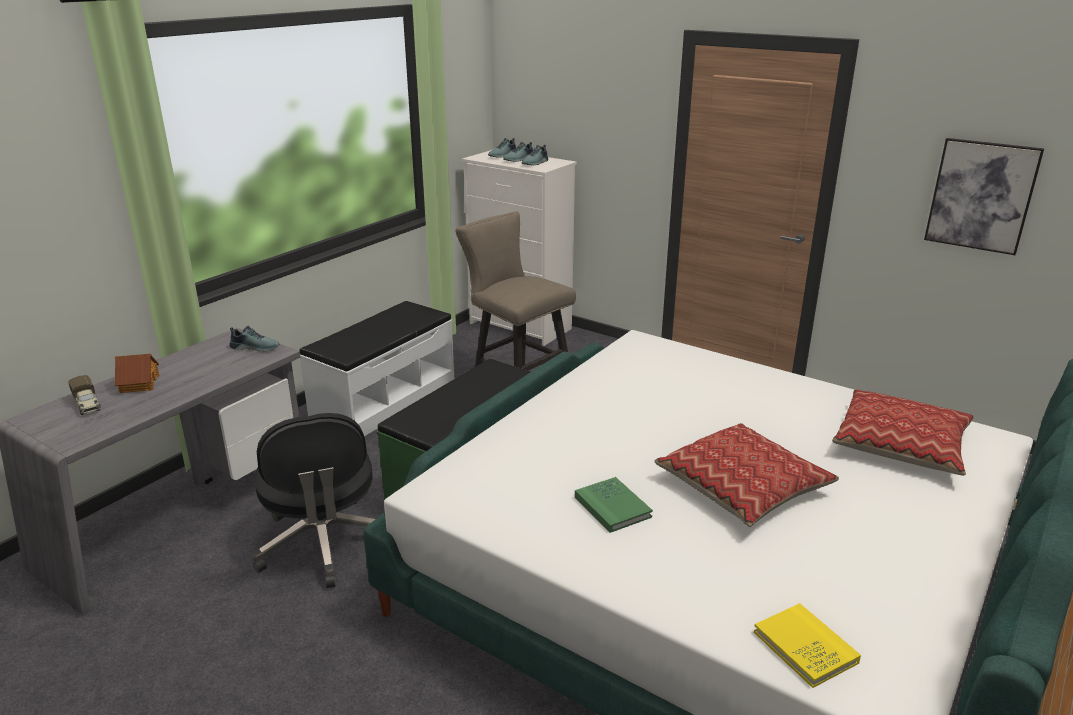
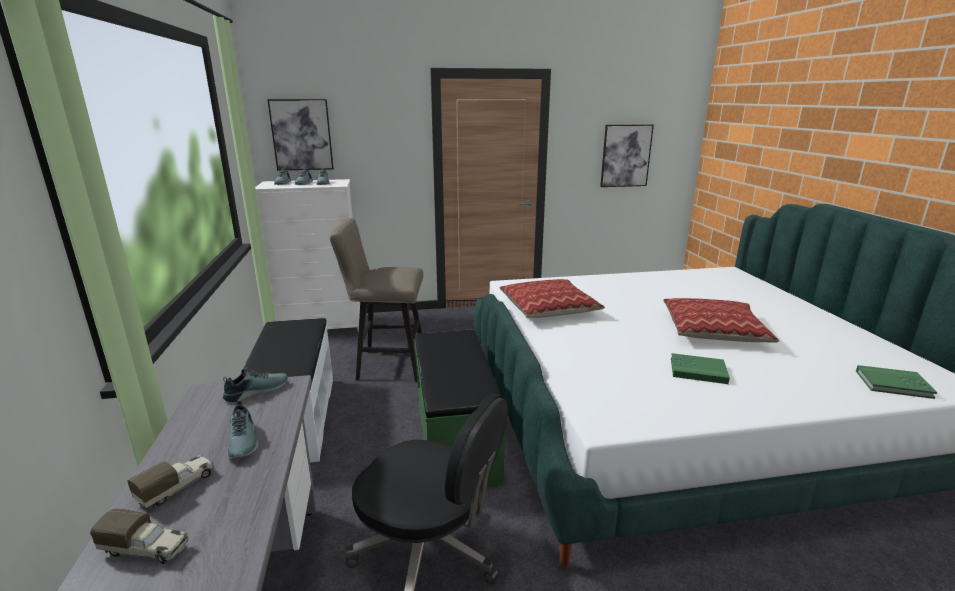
camera: 45 degrees left, 5 degrees down
(139, 384) = (178, 487): toy house -> toy truck
(199, 375) = (244, 441): none -> shoe
(537, 101) = (301, 135): none -> picture
(805, 647) = (893, 384): yellow book -> green book
(901, 444) = (712, 286): pillow -> pillow (548, 308)

